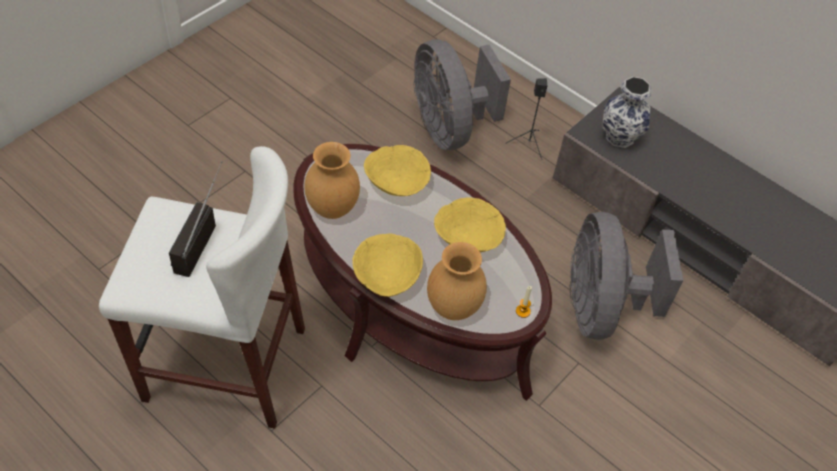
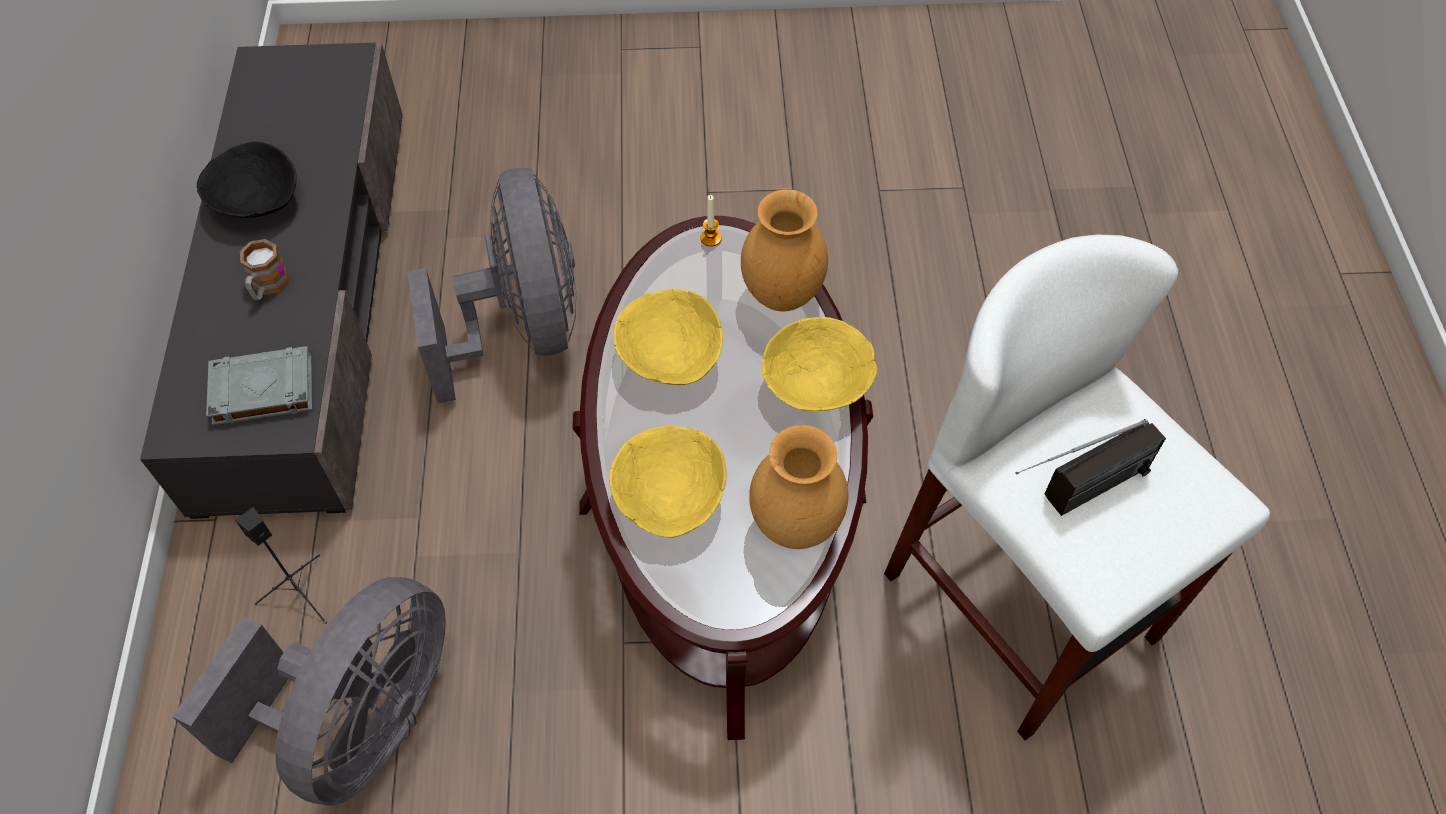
camera: 130 degrees left, 5 degrees up
(600, 307) = (522, 328): grey fan -> grey fan turned 60 degrees counterclockwise
(620, 136) = (262, 390): vase -> grey book
(685, 171) = (268, 287): none -> mug
(754, 200) = (257, 201): none -> black bowl

